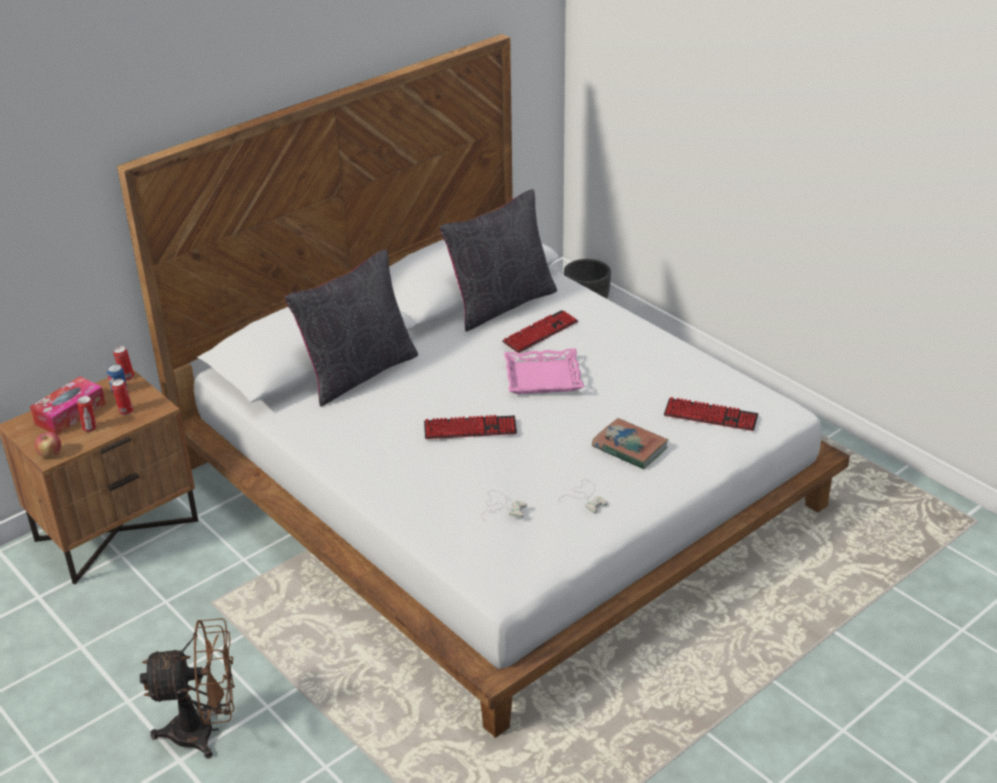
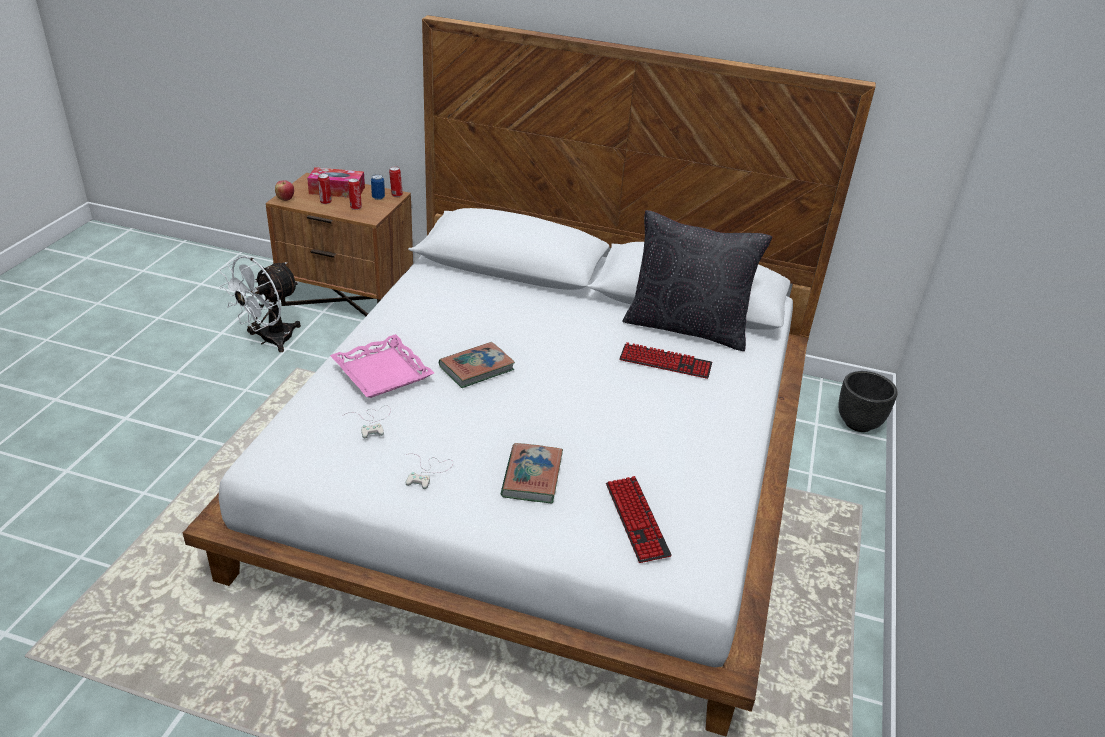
camera: 55 degrees right, 0 degrees up
(137, 611) = (269, 340): none -> white fan
(205, 731) = (159, 418): brown fan -> none
(358, 373) = (510, 290): black pillow -> none
(470, 429) = (476, 368): keyboard -> book
(543, 377) = (595, 385): pink tray -> pink tray (383, 372)

